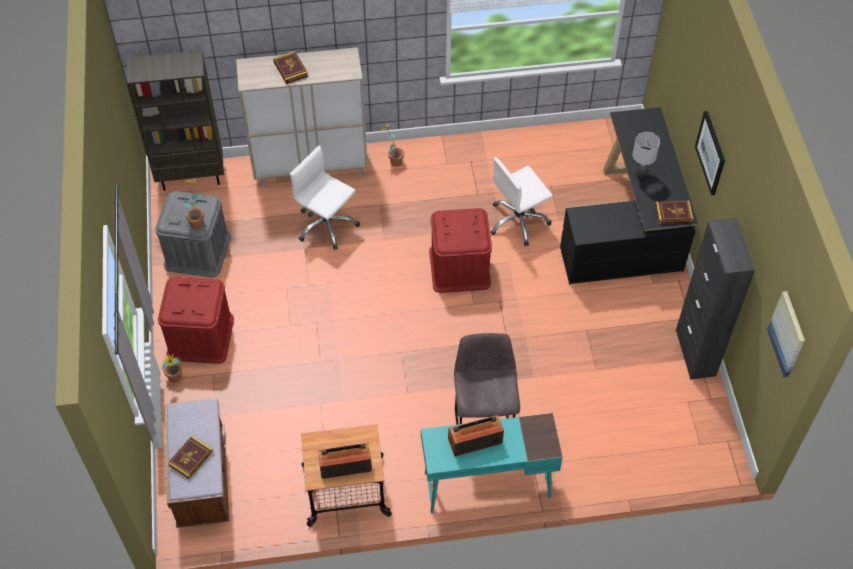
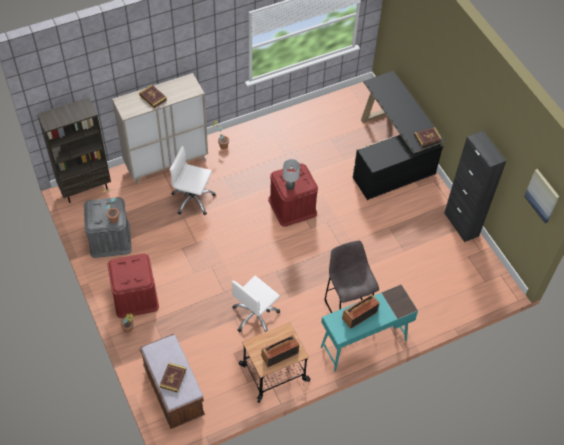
camera: 20 degrees left, 0 degrees up
(518, 221) = (319, 167): white office chair -> white office chair (255, 316)
(640, 174) = (397, 117): grey table lamp -> grey table lamp (290, 187)
(711, 153) = (448, 93): picture -> none

